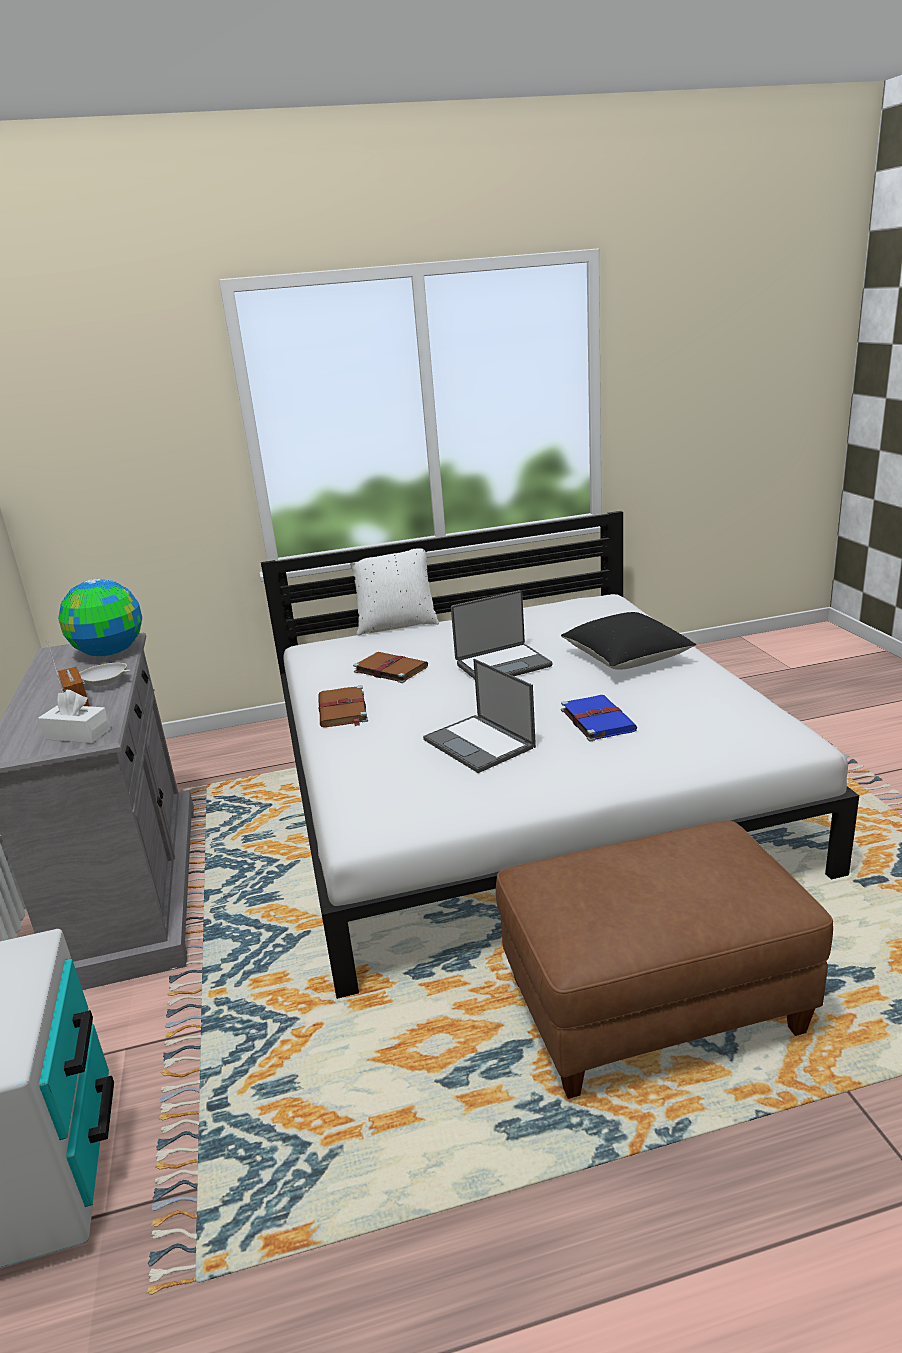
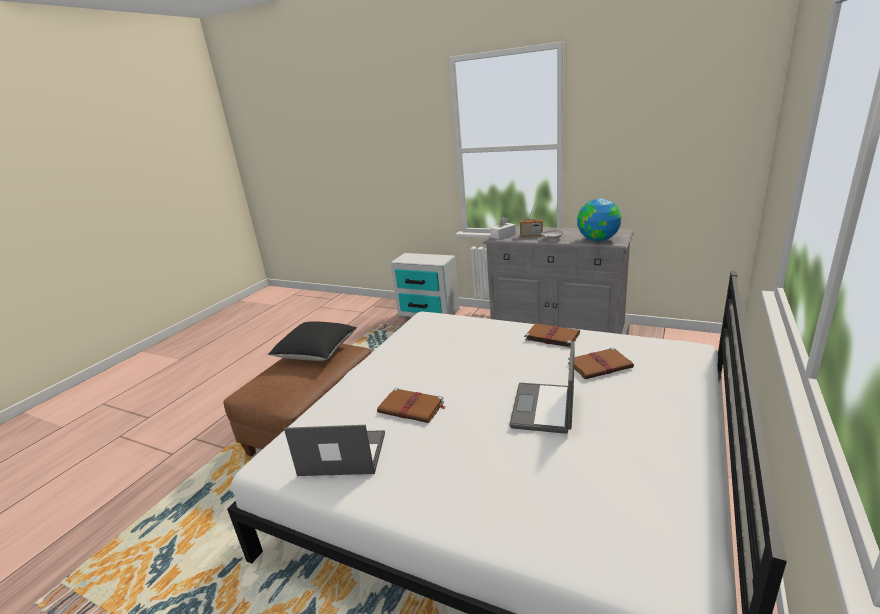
camera: 130 degrees right, 0 degrees up
(396, 625) = (720, 399): white pillow -> none
(480, 744) = (448, 361): laptop -> laptop (341, 454)
(596, 720) = (412, 408): blue book -> brown book
(626, 659) = (475, 477): black pillow -> black pillow (316, 353)

